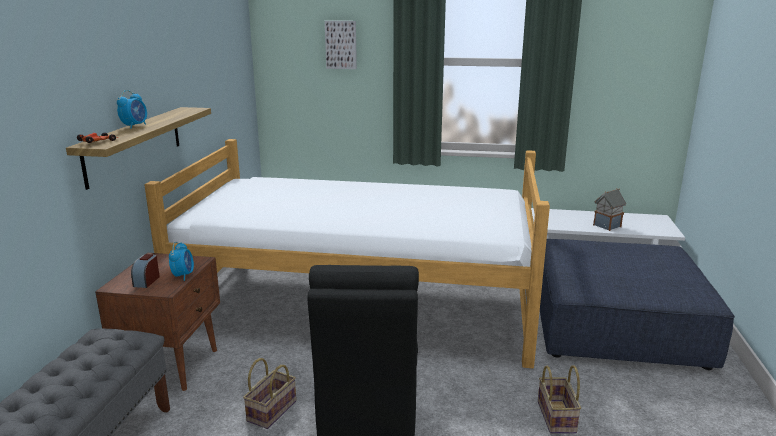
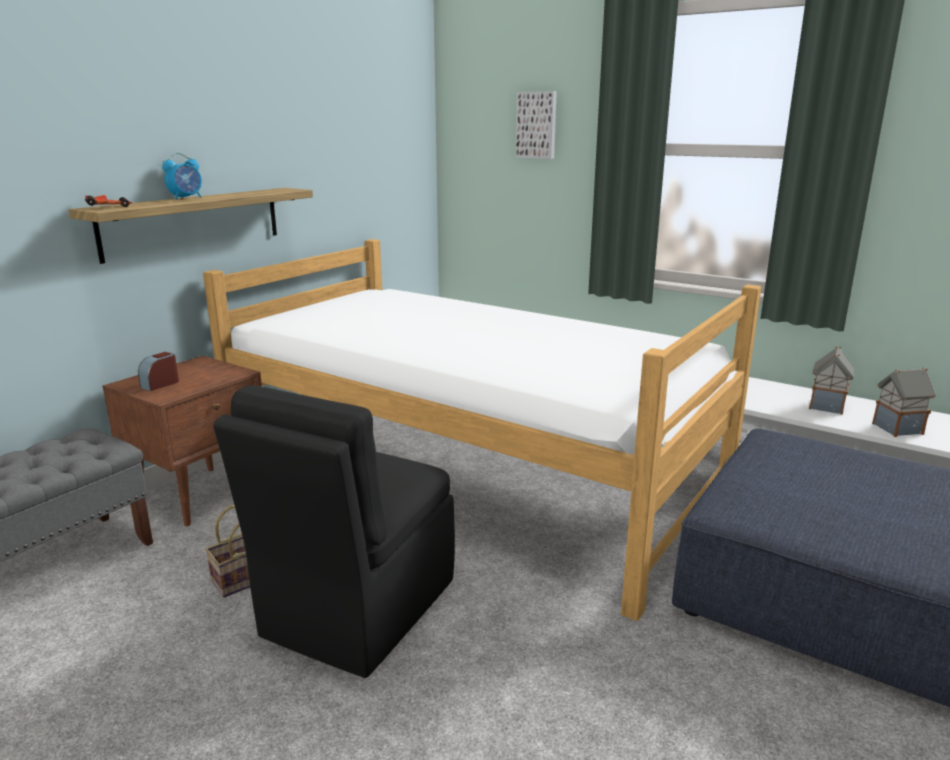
camera: 25 degrees right, 0 degrees up
(183, 275) = (201, 385): alarm clock -> none
(558, 418) = (613, 709): basket -> none
(563, 219) = (827, 407): none -> toy house

